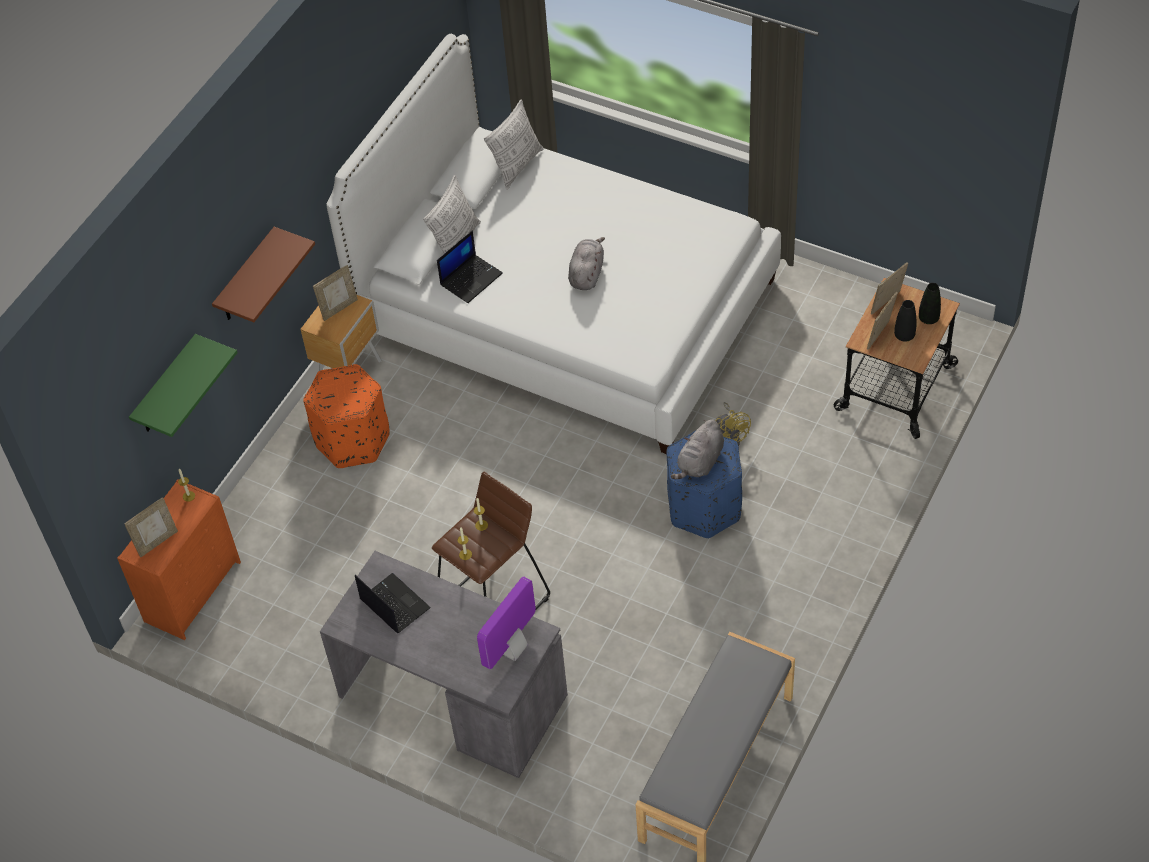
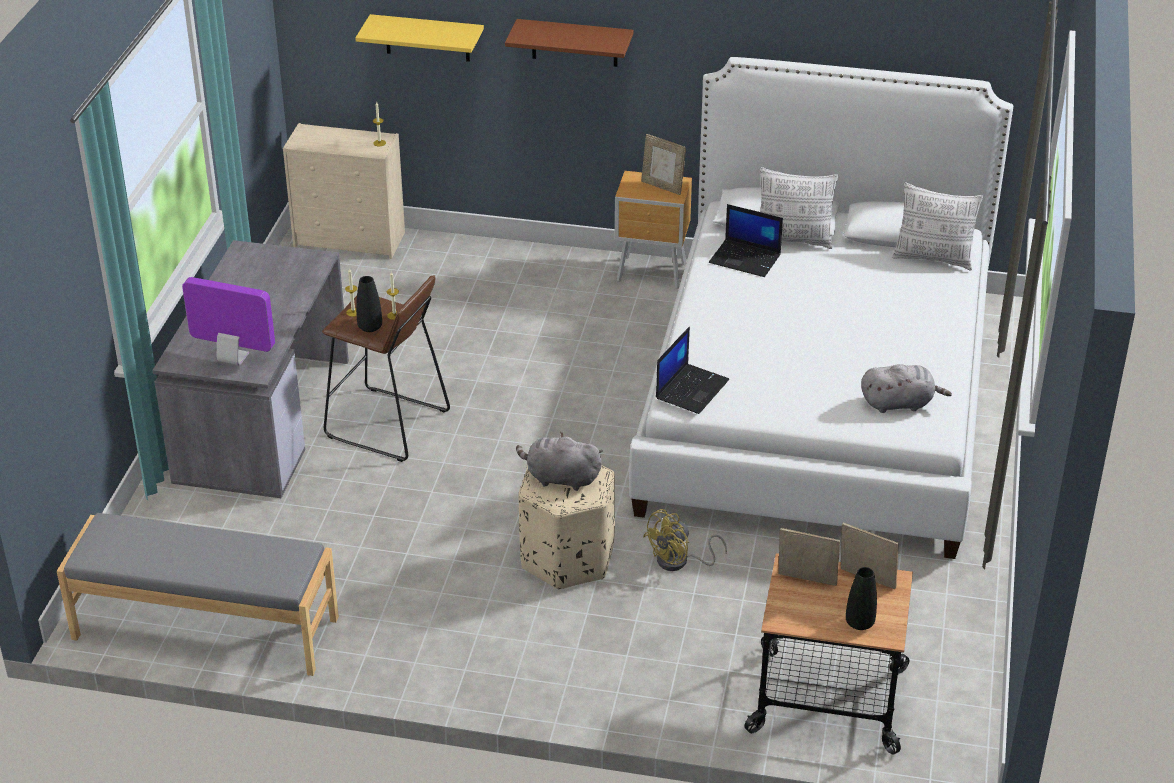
camera: 70 degrees right, 15 degrees down
(157, 542) = (321, 138): picture frame -> none
(166, 387) = (427, 38): green shelf -> yellow shelf
(193, 590) = (351, 240): orange dresser -> beige dresser
(352, 440) = (566, 292): orange ottoman -> none
(393, 604) = (274, 275): laptop -> laptop (691, 389)
(587, 274) = (794, 334): grey plush toy -> grey plush toy (899, 403)
(704, 508) = (566, 558): blue ottoman -> beige ottoman
(904, 336) = (818, 604): black vase -> black vase (370, 327)

